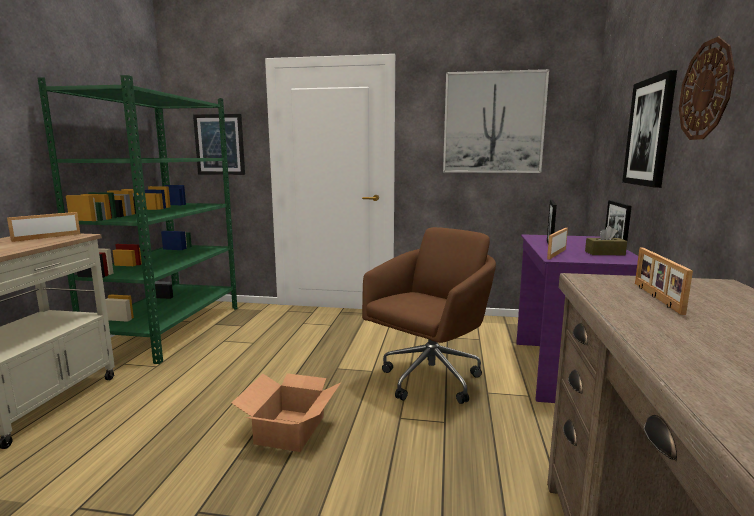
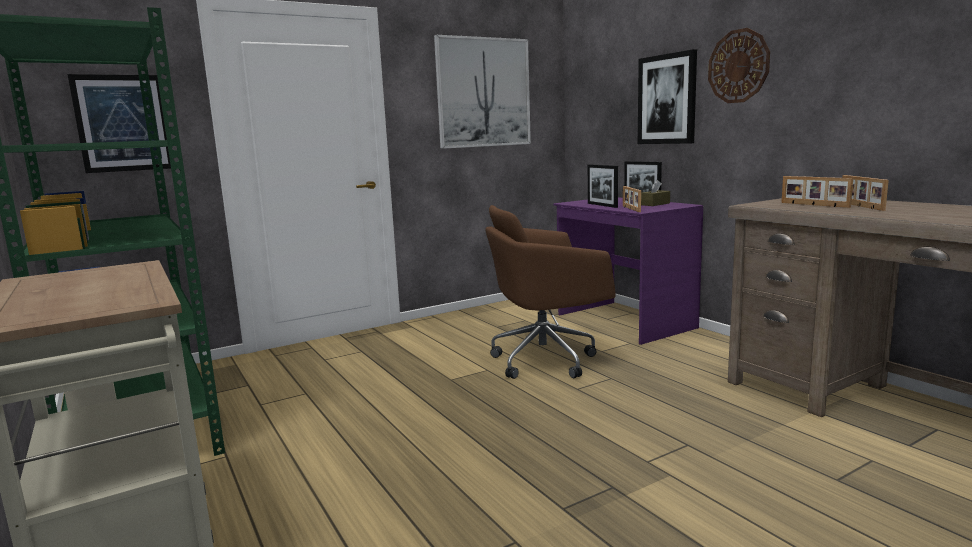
camera: 40 degrees left, 0 degrees up
(47, 237) = (92, 275): picture frame -> picture frame (860, 206)
(291, 429) = (512, 431): cardboard box -> none
(428, 382) = (548, 360): brown office chair -> brown office chair turned 105 degrees counterclockwise

